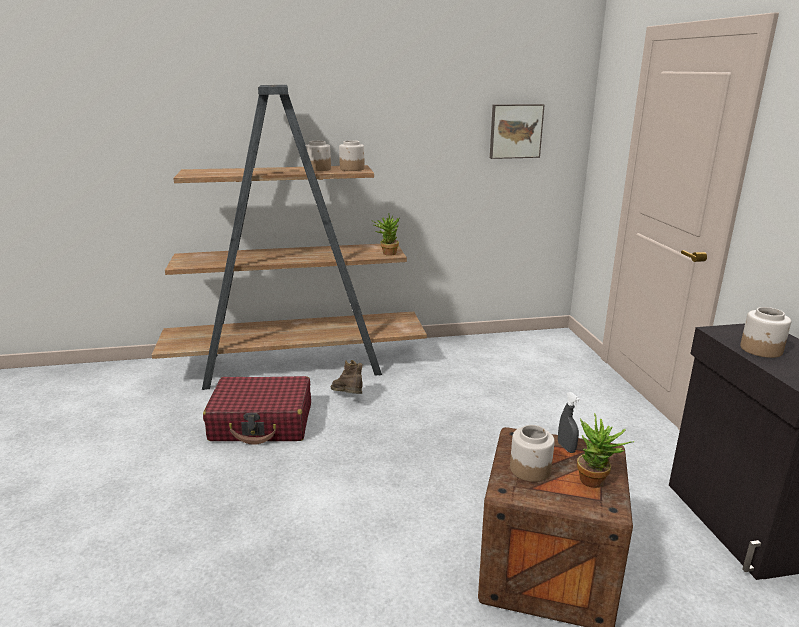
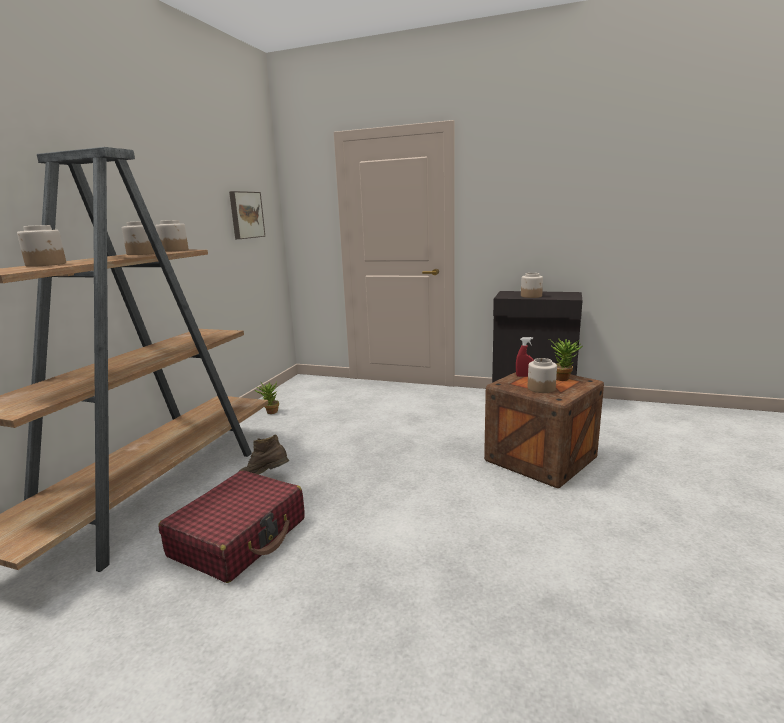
camera: 60 degrees left, 5 degrees down
(232, 170) = (46, 264): none -> jar
(387, 253) = (219, 333): potted plant -> potted plant (270, 412)
(566, 447) = (524, 376): grey spray bottle -> red spray bottle

